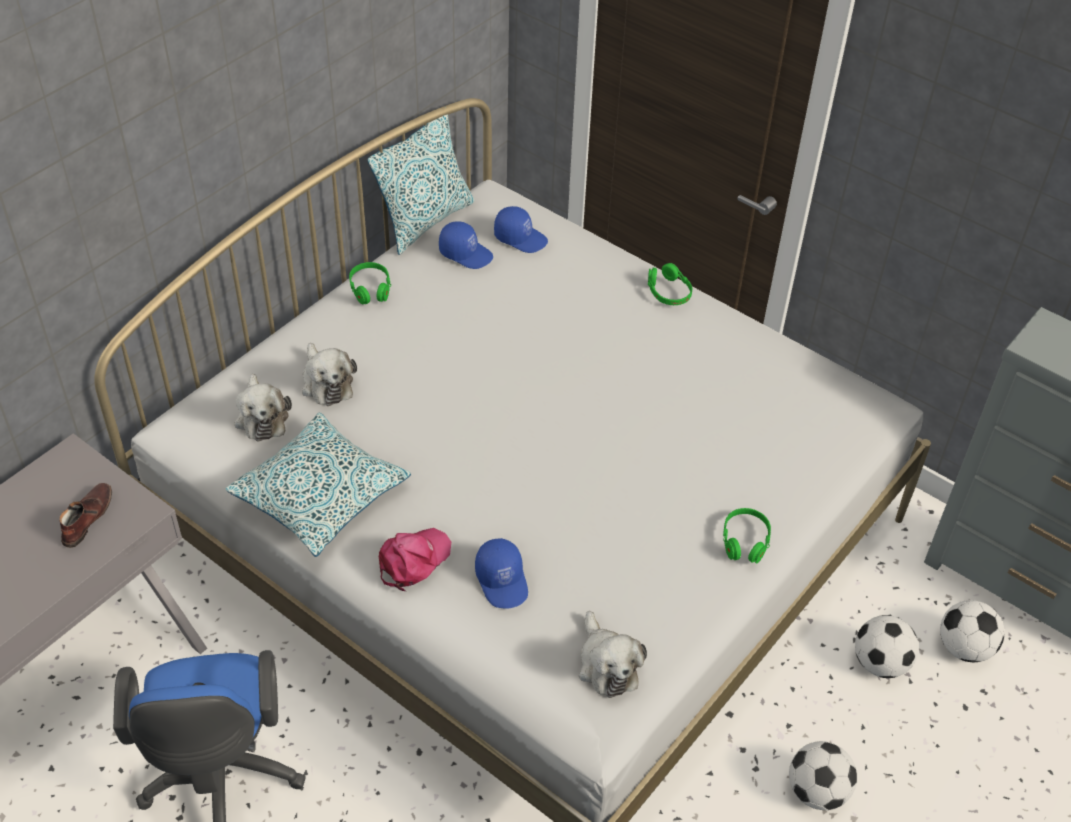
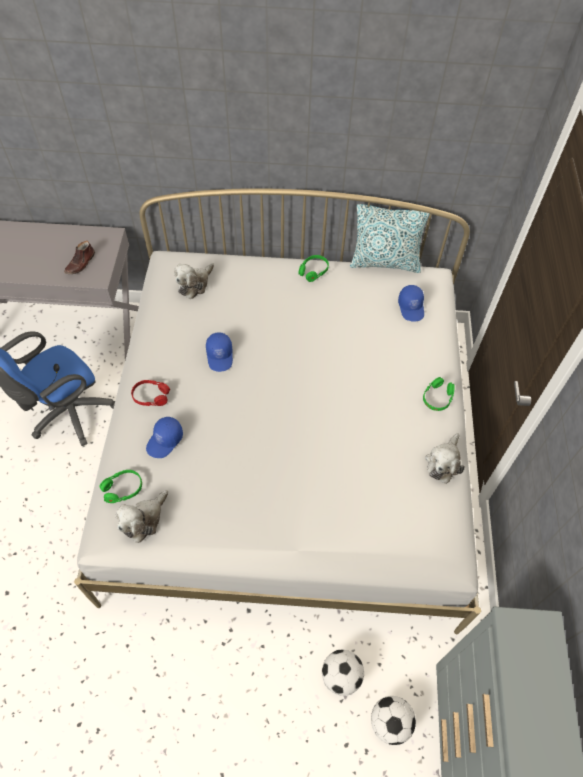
camera: 55 degrees right, 10 degrees up
(87, 518) = (81, 263): brown shoe -> brown shoe turned 135 degrees clockwise
(320, 495) = (164, 335): pillow -> none
(326, 383) = (235, 294): plush toy -> plush toy (443, 462)
(413, 560) = (151, 396): pink cap -> red headphones
(466, 253) = (376, 292): blue cap -> blue cap (220, 356)
(745, 541) = (276, 541): green headphones -> green headphones (123, 489)
(817, 791) = (230, 685): football -> none

